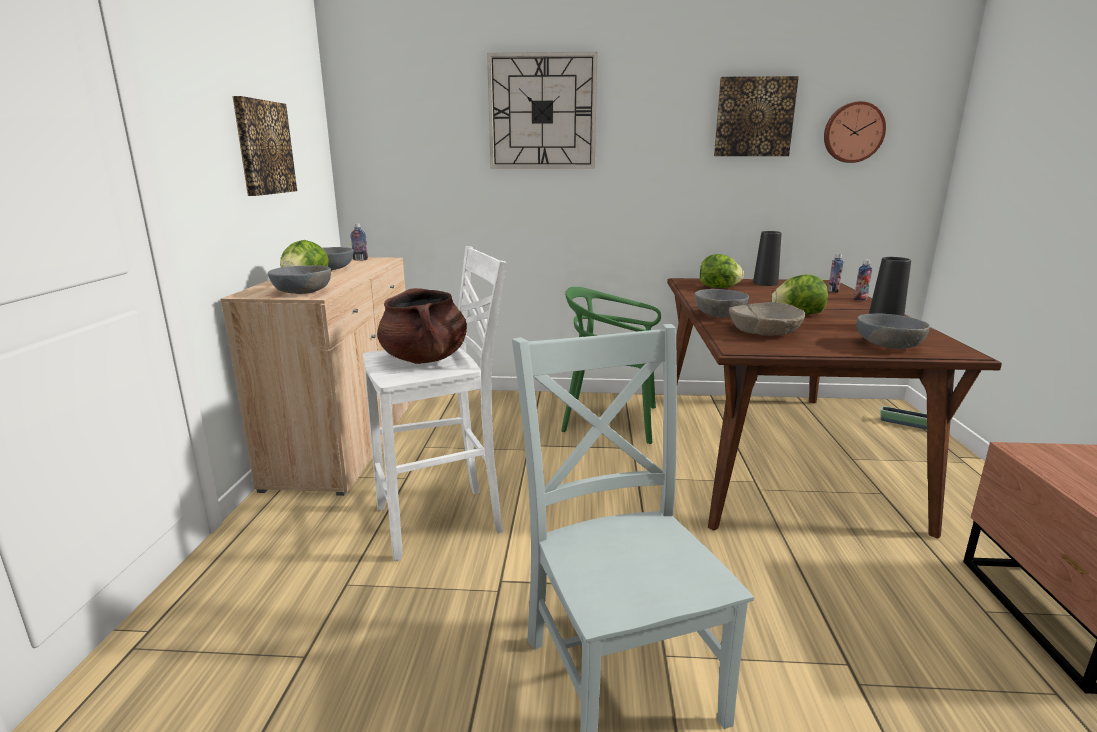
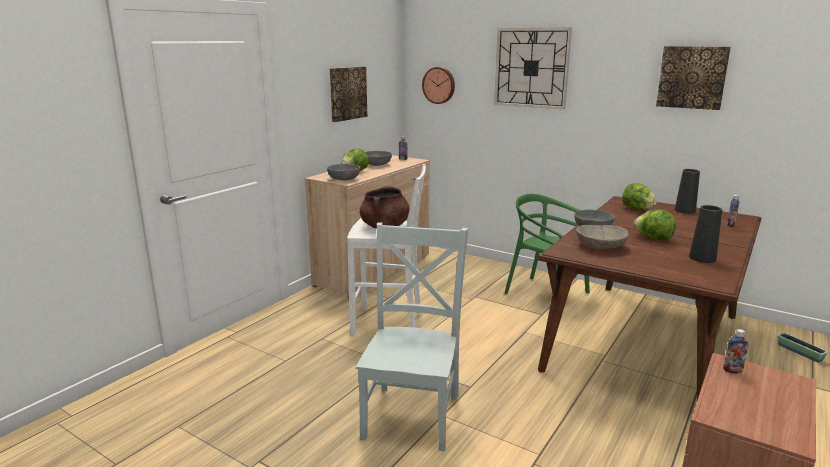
camera: 30 degrees right, 0 degrees up
(853, 132) = (782, 93): wall clock -> wall clock (439, 85)
(860, 299) = (738, 235): bottle -> bottle (732, 370)
(888, 345) = (672, 270): grey bowl -> none

